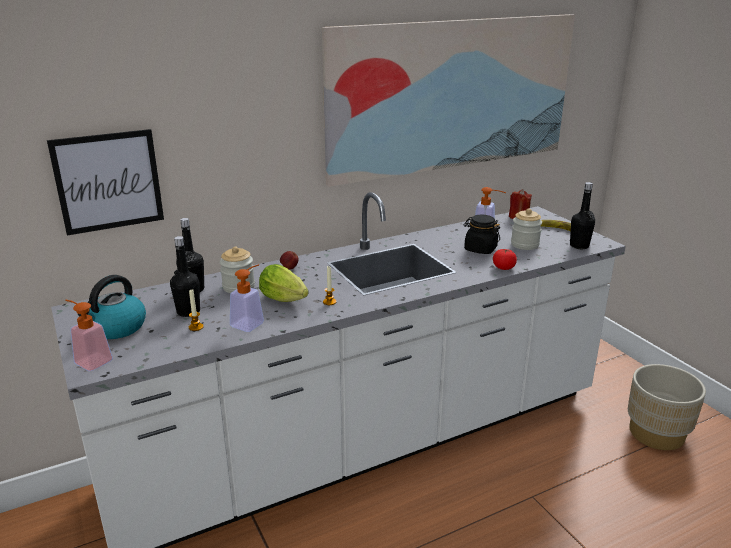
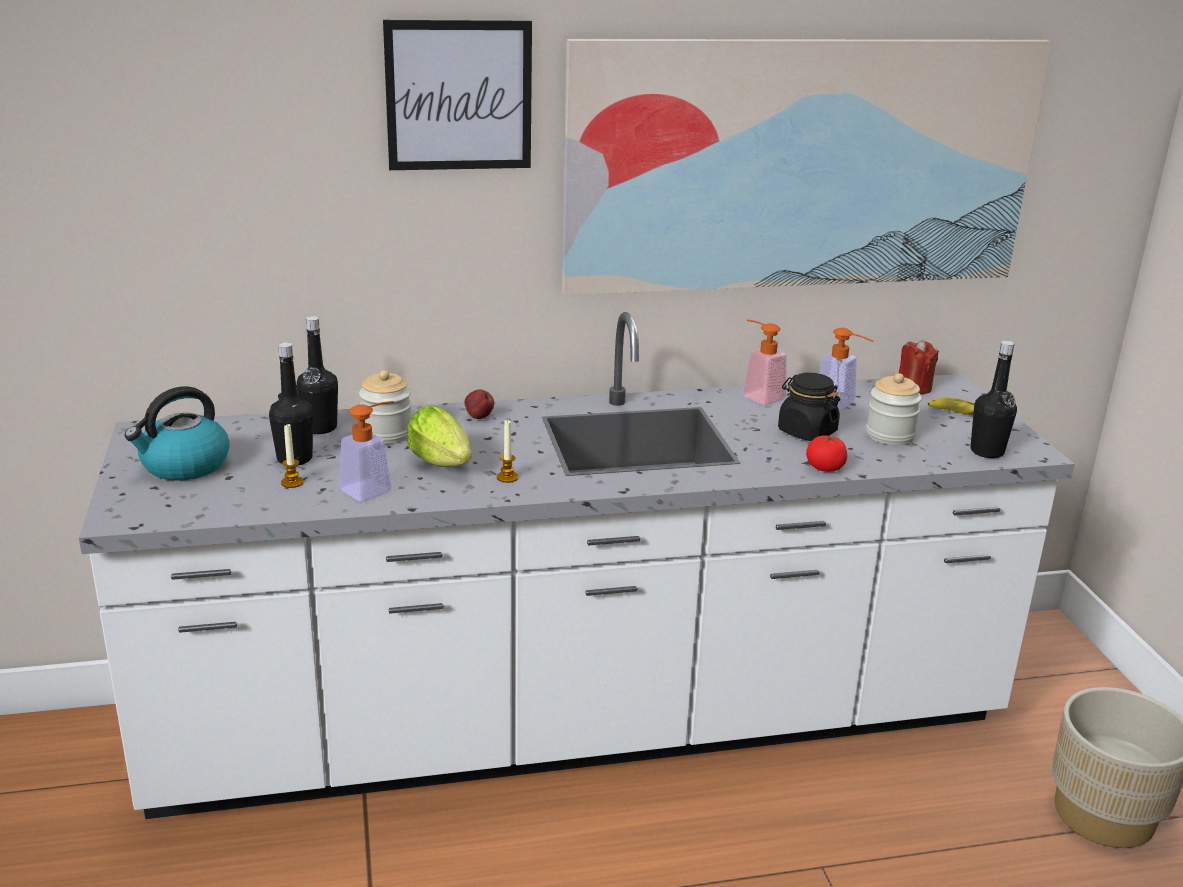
camera: 15 degrees right, 0 degrees up
(90, 360) = (126, 504): soap dispenser -> soap dispenser (758, 395)
(108, 181) = (213, 248): picture -> picture (459, 96)

